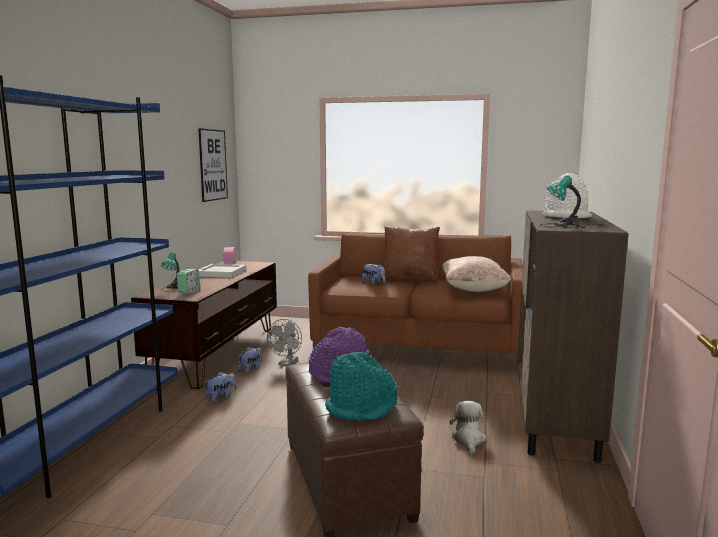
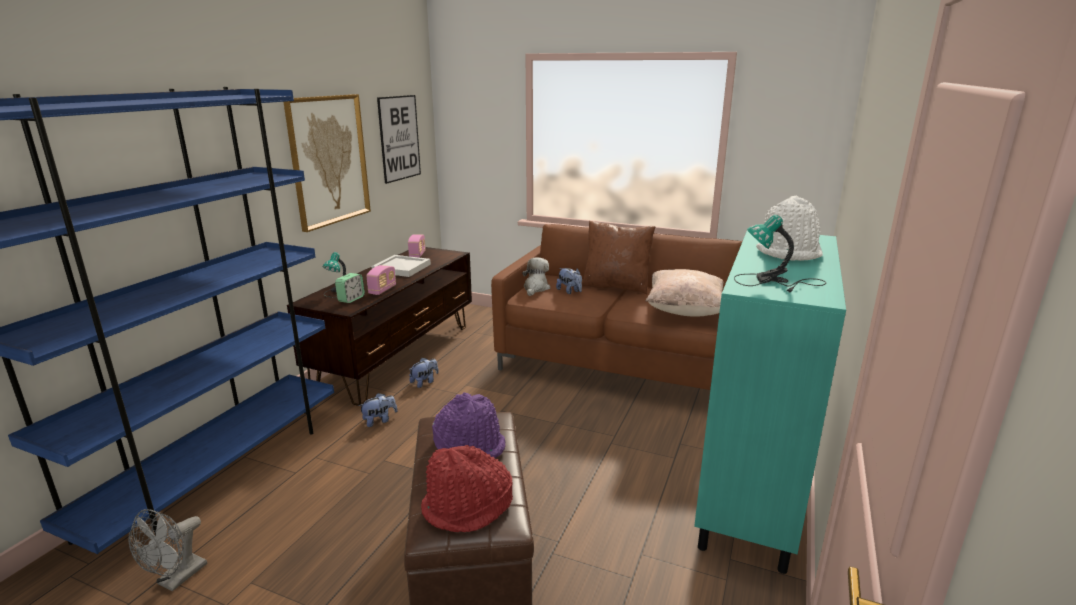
camera: 10 degrees right, 10 degrees up
(164, 175) = (328, 160): none -> picture
(213, 285) = (382, 290): none -> radio
(287, 364) = (466, 377): grey fan -> grey fan (176, 579)
(362, 408) = (468, 507): turquoise hat -> red hat
(468, 440) = (633, 516): plush toy -> plush toy (535, 288)
(554, 417) = (750, 492): brown cabinet -> turquoise cabinet

